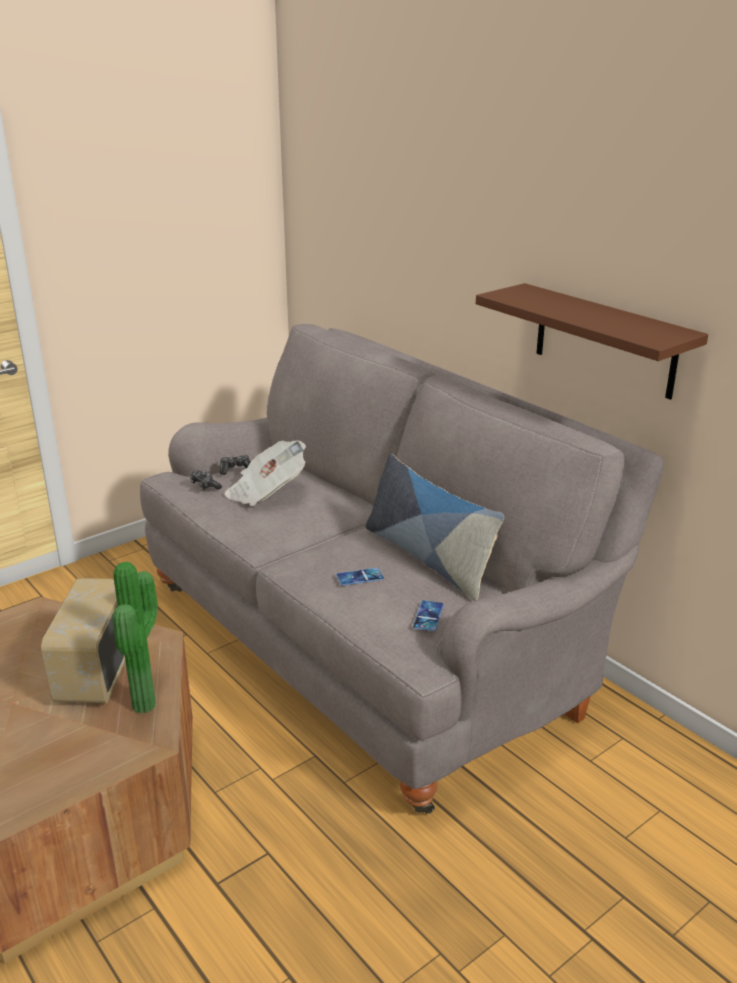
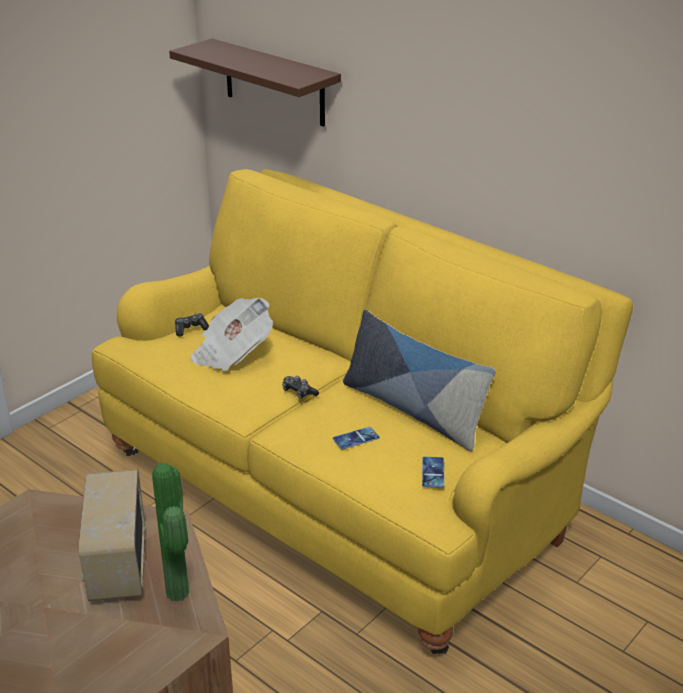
camera: 10 degrees left, 5 degrees up
(205, 486) = (166, 351): game controller -> game controller (298, 392)
(370, 642) = (342, 488): grey sofa -> yellow sofa
(604, 341) = (569, 189): brown shelf -> brown shelf (274, 83)

